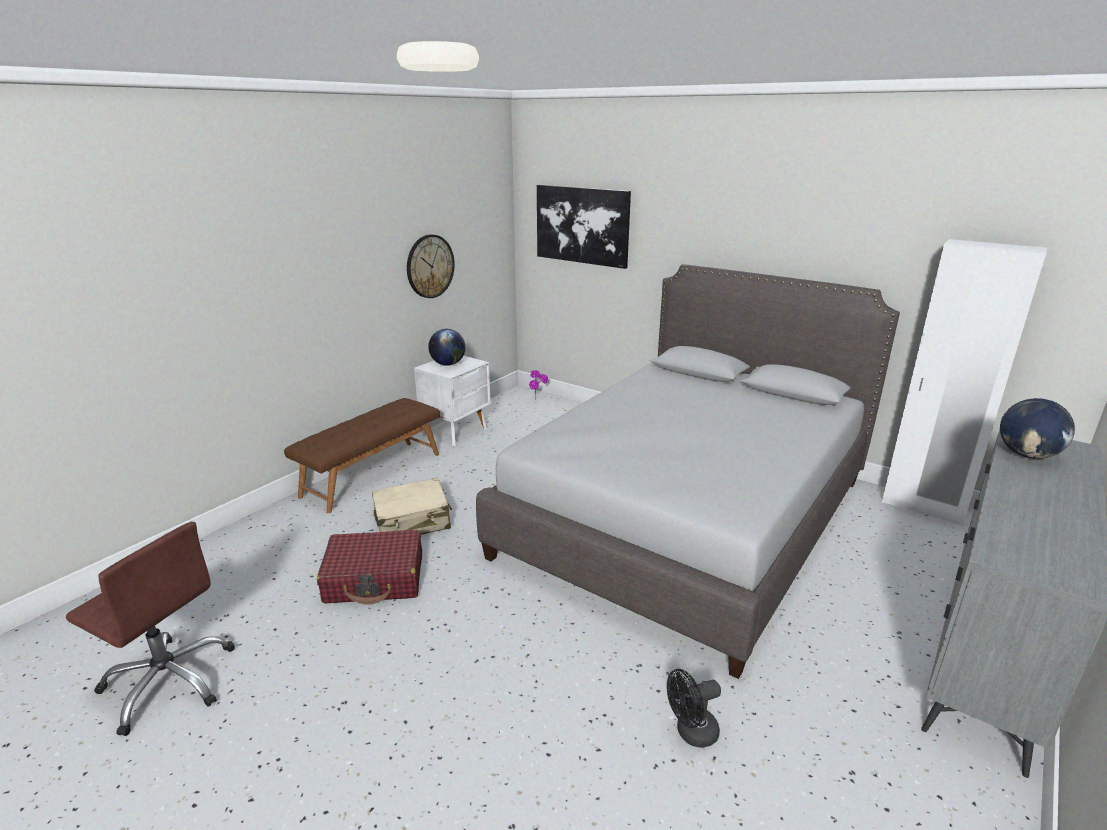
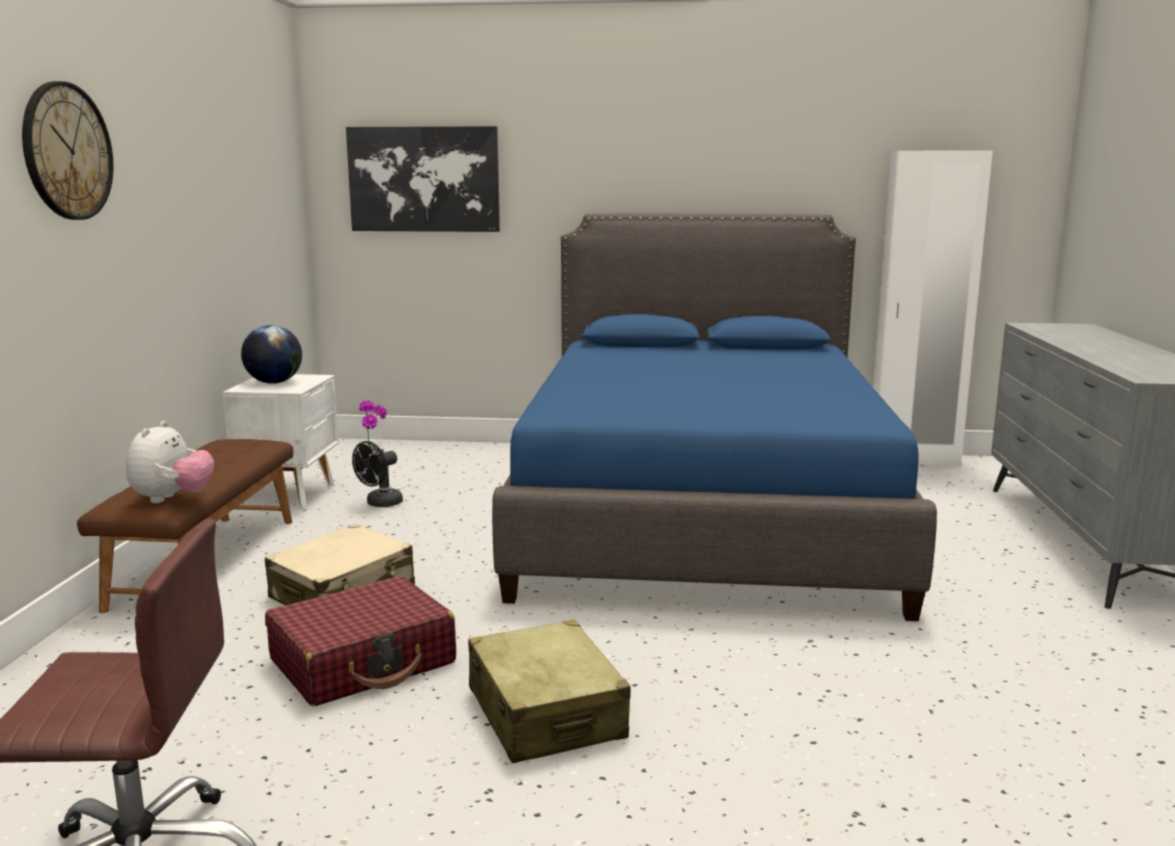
camera: 30 degrees left, 10 degrees down
(330, 447) = (172, 499): none -> plush toy
(424, 658) = (546, 713): none -> beige suitcase
(430, 266) = (227, 232): wall clock -> wall clock (67, 151)
(688, 517) = (702, 513): grey bed -> blue bed
(691, 733) = (930, 675): black fan -> black fan (380, 504)
(1027, 455) = (1057, 333): globe -> none

